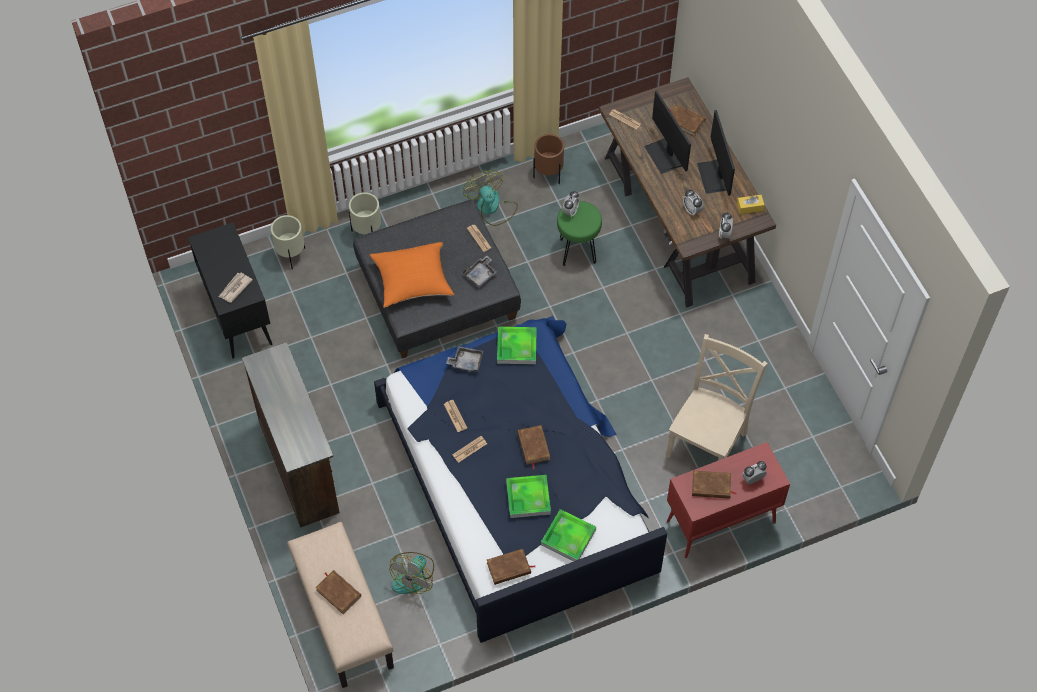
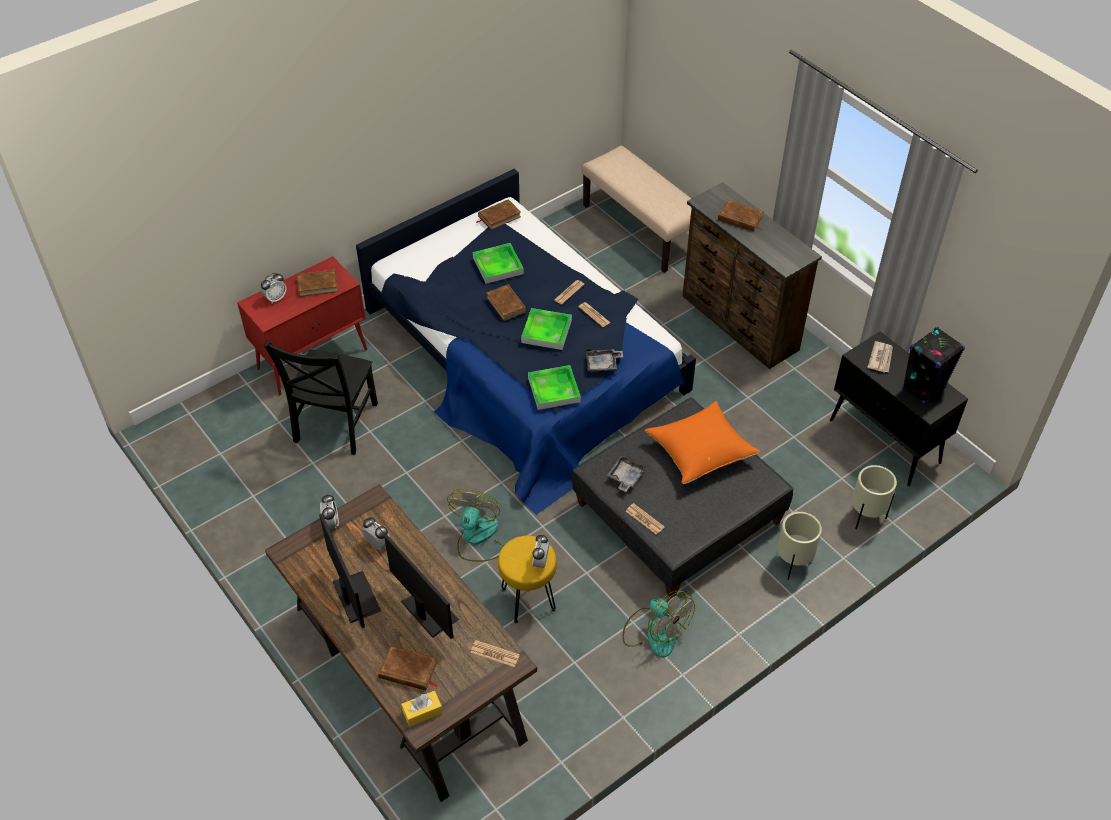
camera: 165 degrees right, 10 degrees down
(217, 253) = (923, 388): none -> black speaker
(338, 592) = (642, 181): brown book -> brown book (740, 218)
(413, 575) = (593, 266): fan -> fan (477, 538)
(548, 174) = (597, 696): brown planter -> none
(568, 537) = (451, 246): tray -> tray (546, 331)
(577, 250) = (529, 600): green stool -> yellow stool
(708, 441) = (334, 425): beige chair -> black chair
(750, 207) = (301, 565): yellow tissue box -> yellow tissue box (422, 712)

